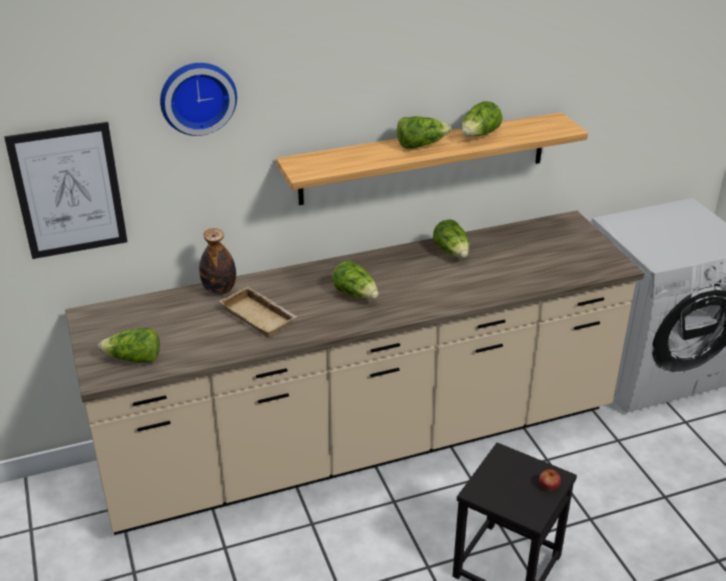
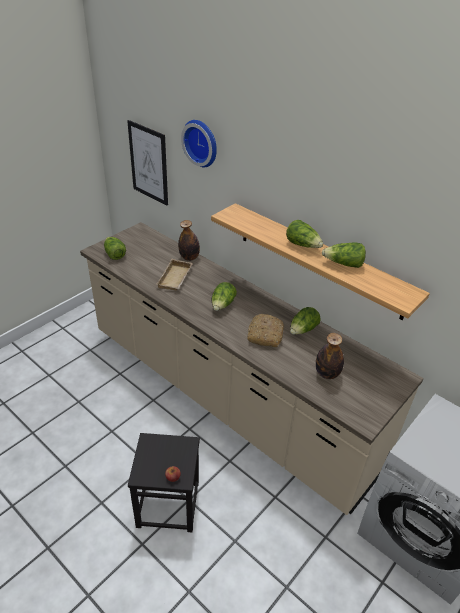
camera: 60 degrees right, 5 degrees up
(440, 281) = (264, 334): none -> bread
(536, 263) = (327, 374): none -> bottle

